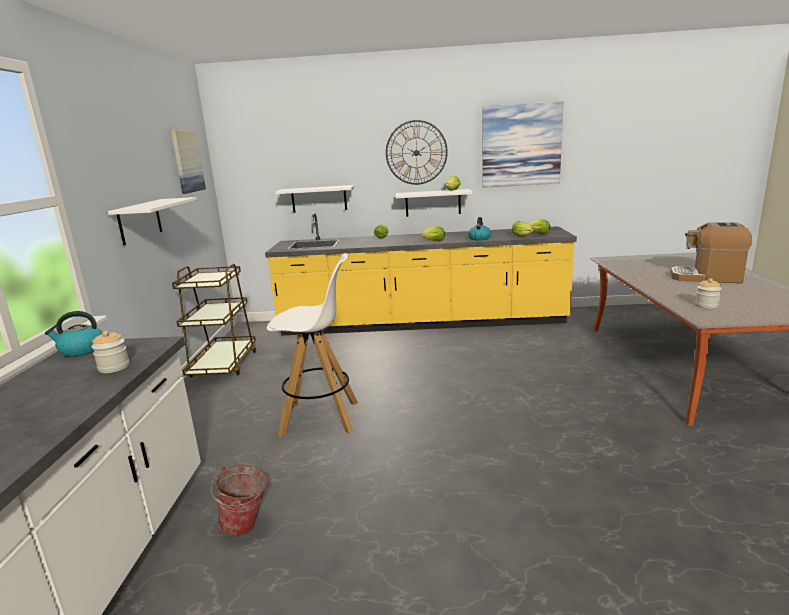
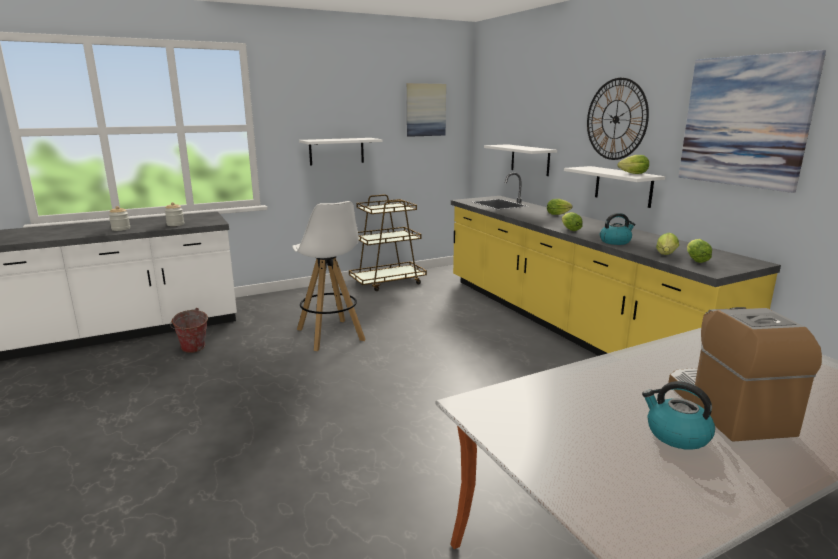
camera: 60 degrees right, 0 degrees up
(81, 350) = (202, 215): kettle -> kettle (676, 435)
(706, 305) = (538, 406): jar -> jar (121, 229)

